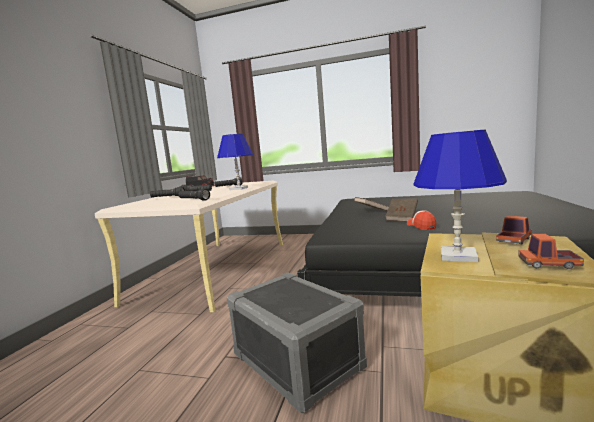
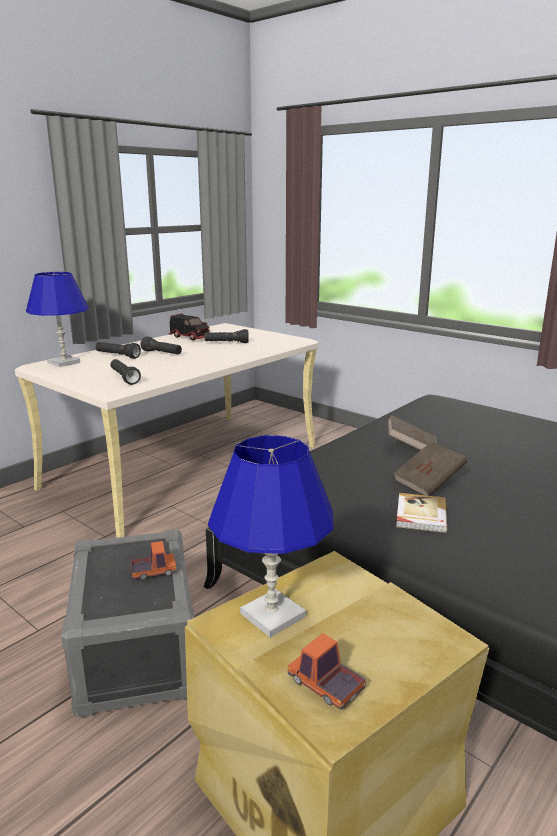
camera: 25 degrees right, 10 degrees up
(239, 188) = (223, 357): blue table lamp -> blue table lamp (64, 362)
(421, 226) = (420, 515): cap -> book
(513, 240) = (388, 620): toy truck -> toy truck (153, 571)

